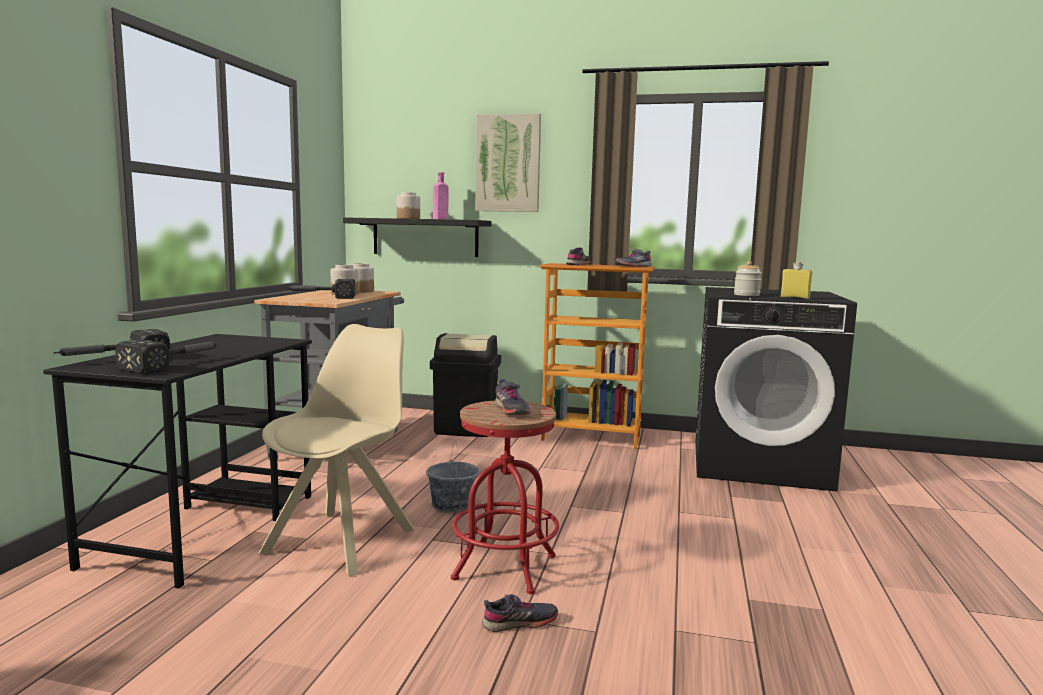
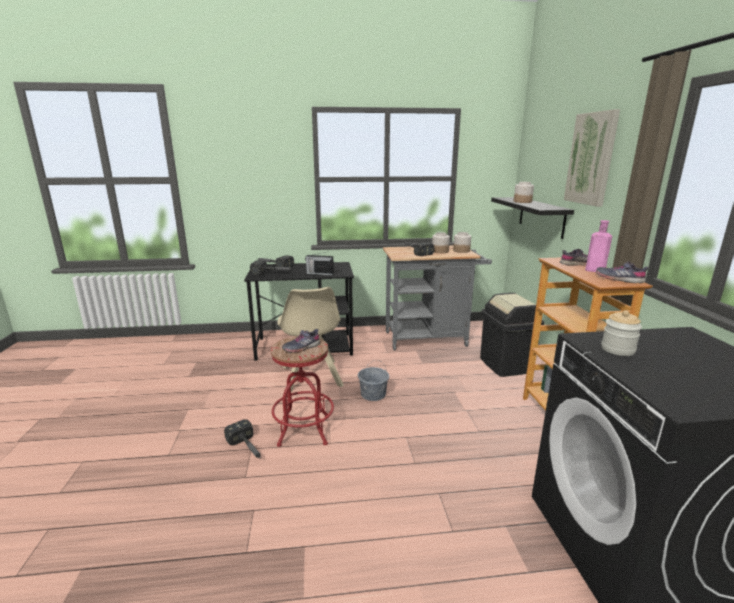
camera: 70 degrees right, 10 degrees up
(253, 347) = (319, 273): none -> radio
(343, 539) = (312, 377): beige chair -> beige chair turned 75 degrees clockwise
(439, 219) = (537, 204): pink bottle -> pink bottle (593, 270)
(520, 623) = (248, 449): grey shoe -> hammer
(795, 298) = (647, 377): yellow bottle -> none

